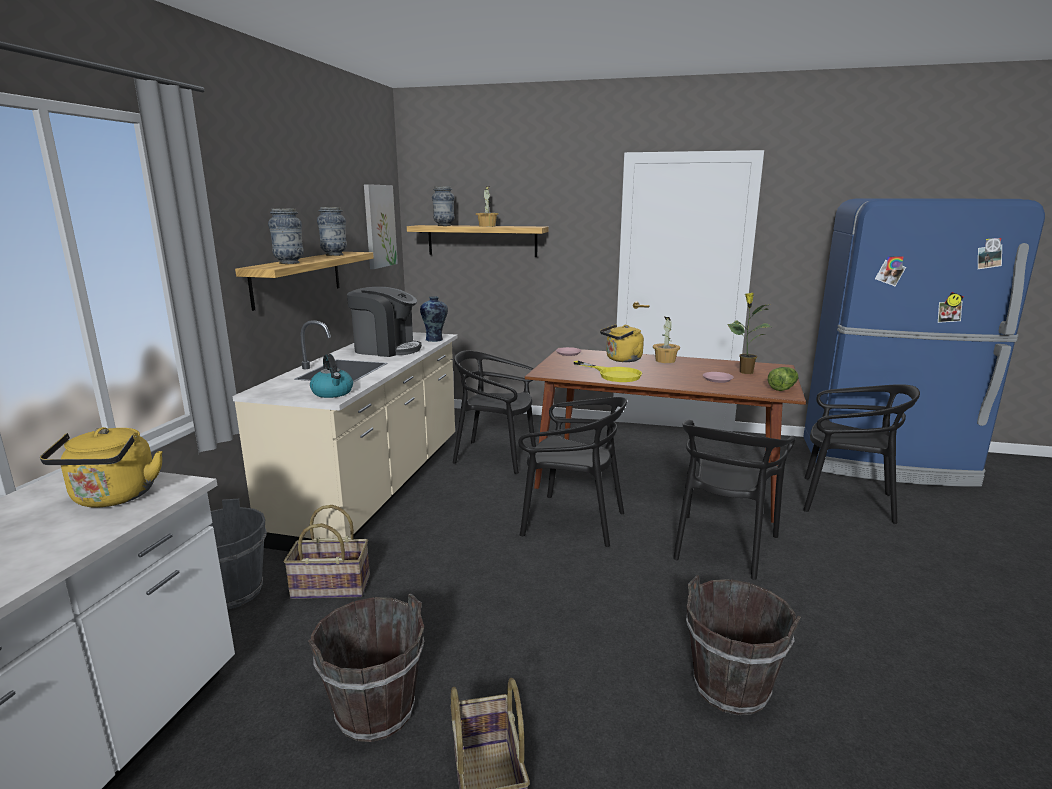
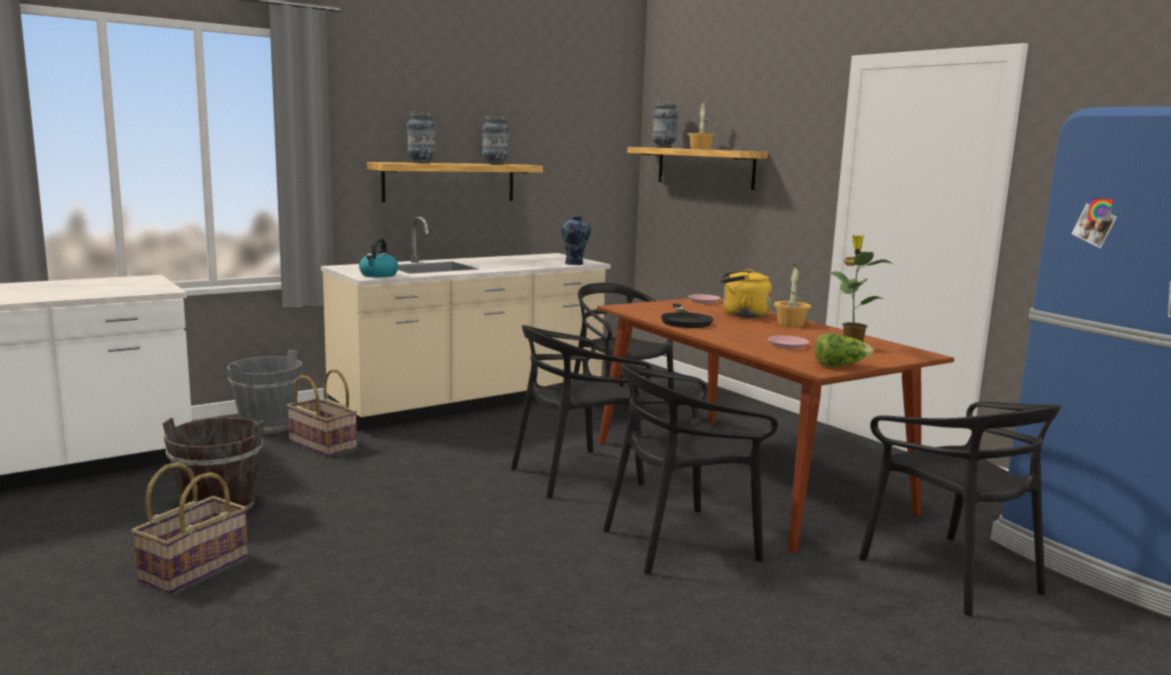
camera: 40 degrees right, 5 degrees down
(113, 498) = (127, 287): yellow kettle -> none
(379, 226) = (595, 144): picture -> none
(386, 349) = (511, 262): coffee machine -> none
(572, 522) = (576, 474): black chair -> black chair turned 90 degrees clockwise
(613, 375) = (685, 320): yellow frying pan -> black frying pan
(730, 688) = (444, 613): brown bucket -> none

